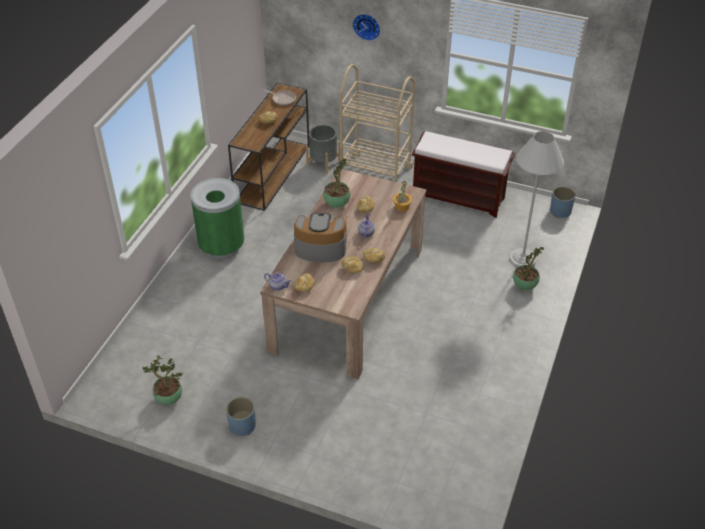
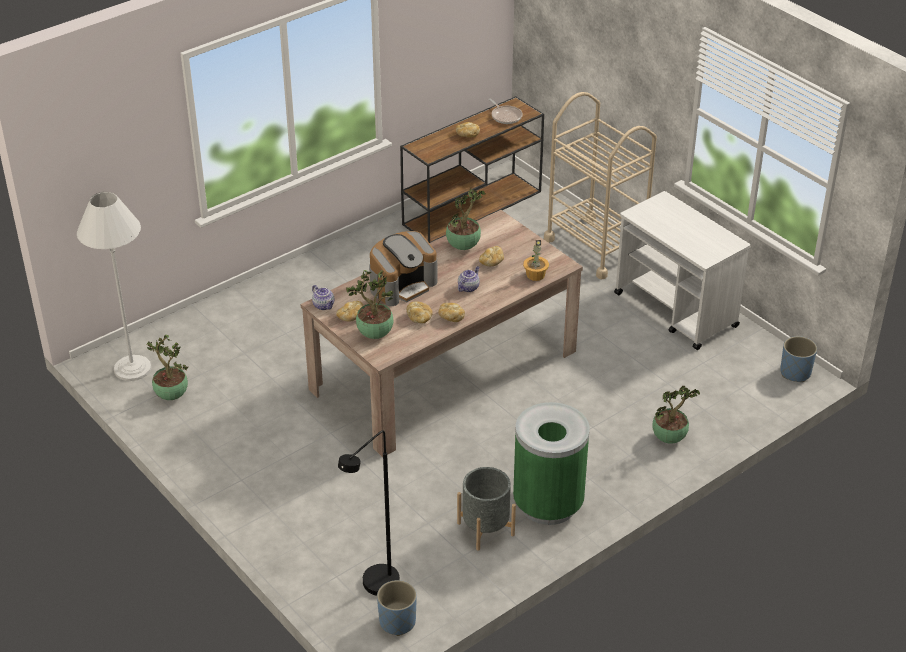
camera: 30 degrees right, 5 degrees down
(221, 246) = (350, 265): green trash can -> green trash can (548, 504)
(242, 426) = (222, 451): blue planter -> blue planter (397, 622)
(320, 248) = (402, 285): coffee machine -> coffee machine turned 105 degrees clockwise
(323, 163) = (541, 216): grey planter -> grey planter (485, 529)
(332, 294) = (374, 334): none -> potted plant
(367, 26) = (615, 48): wall clock -> none
(431, 479) = (375, 589): none -> black floor lamp
(459, 197) = (676, 310): brown bench -> white cart
(523, 258) = (695, 407): white floor lamp -> white floor lamp (132, 368)

